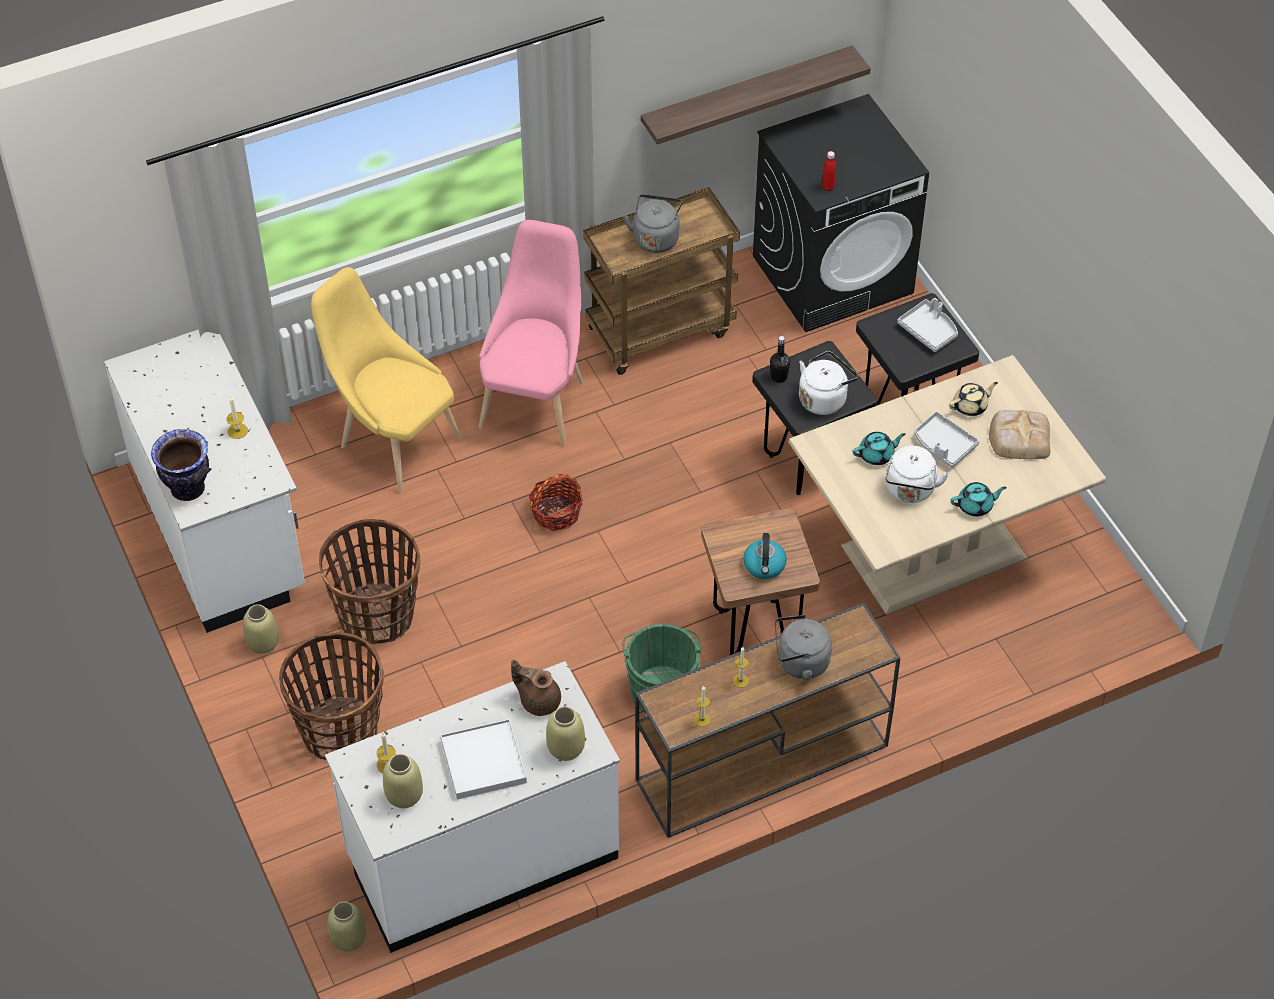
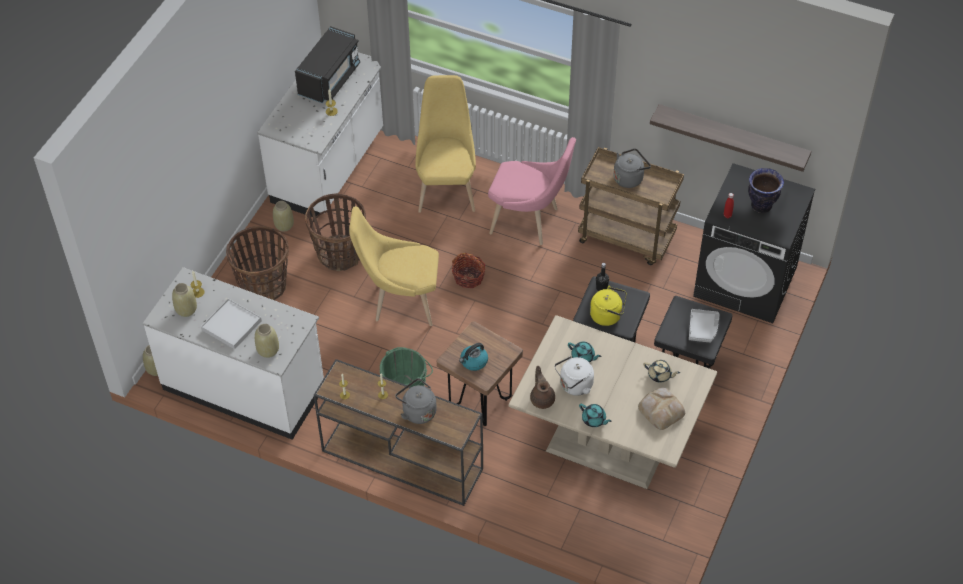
camera: 50 degrees right, 0 degrees up
(179, 397) = (330, 79): none -> black microwave
(187, 489) = (281, 118): vase -> vase (761, 206)
(519, 604) = (400, 301): none -> yellow chair
(536, 399) = (529, 222): pink chair -> pink chair turned 45 degrees clockwise
(538, 700) = (285, 322): brown teapot -> brown teapot (542, 398)
(824, 398) = (608, 315): white kettle -> yellow kettle
(943, 445) = (620, 380): grey tray -> none

